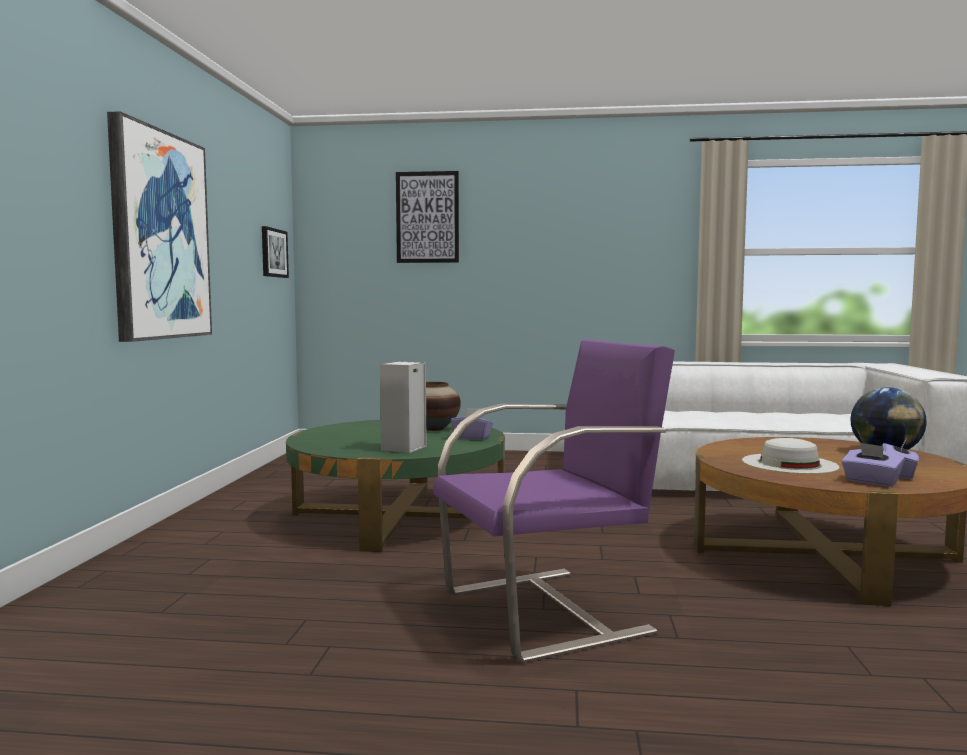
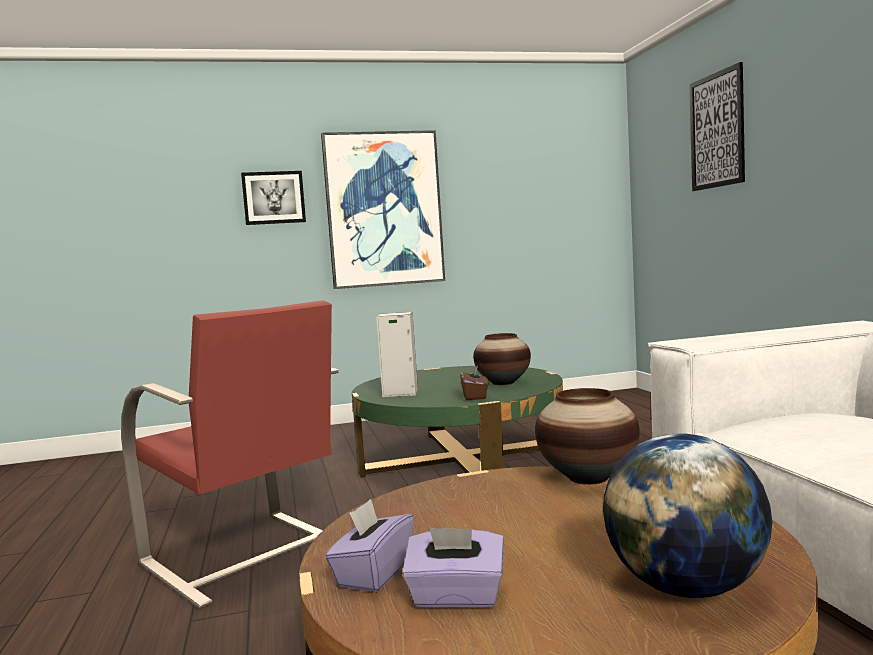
camera: 70 degrees right, 0 degrees up
(273, 253) = (579, 198): picture -> picture (273, 198)
(472, 437) = (475, 396): purple tissue box -> brown tissue box
(547, 611) = (246, 556): purple armchair -> red armchair
(732, 445) = (589, 478): none -> vase
(789, 463) = (474, 517): white hat -> none

